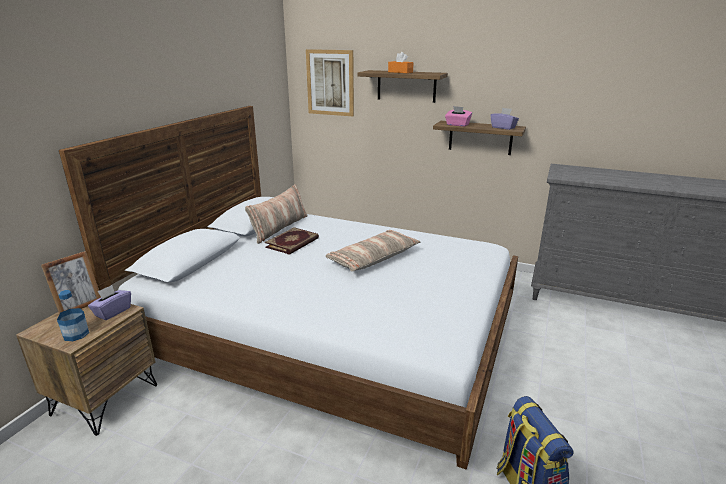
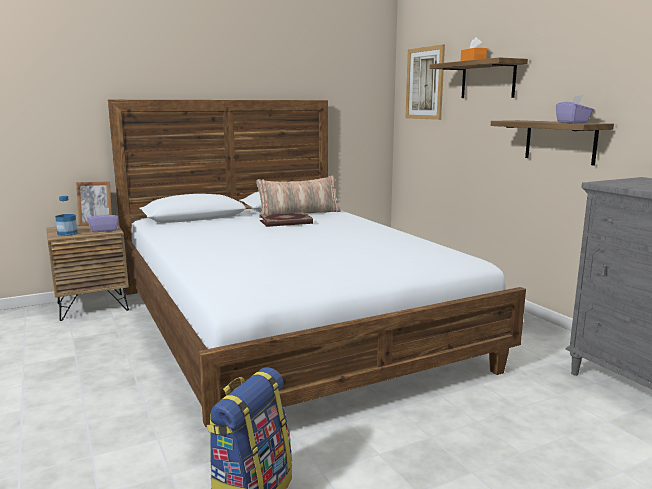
camera: 40 degrees right, 10 degrees down
(373, 258) = (326, 242): pillow -> none
(457, 125) = (521, 121): pink tissue box -> none

